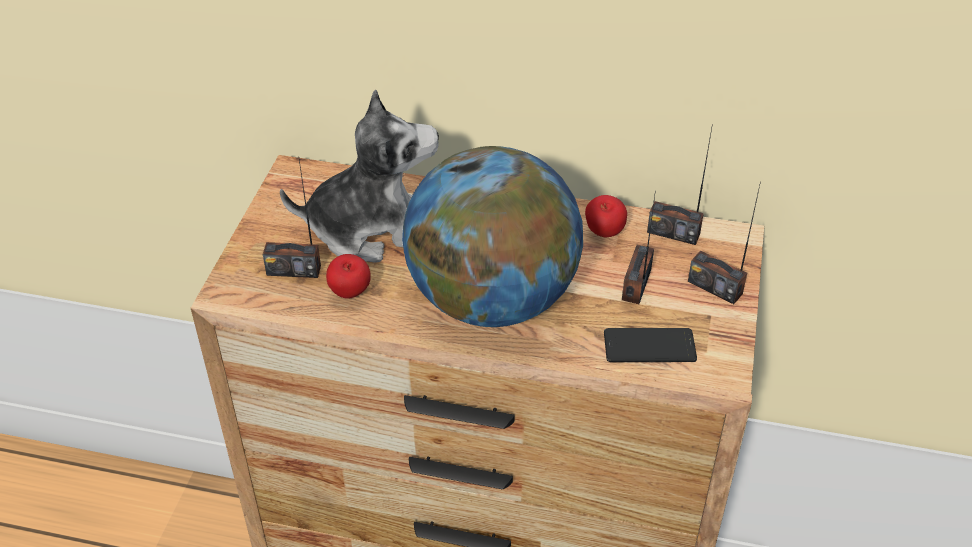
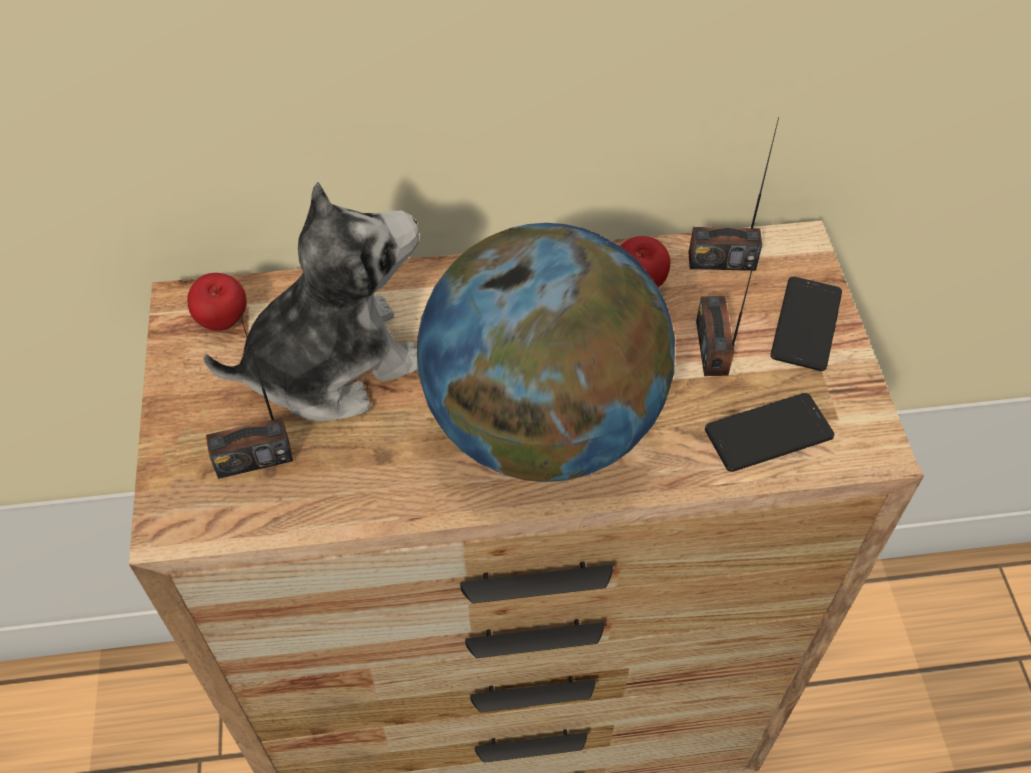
camera: 20 degrees left, 10 degrees up
(350, 294) = (350, 473): apple -> apple (224, 323)
(715, 287) = (806, 324): radio -> phone

